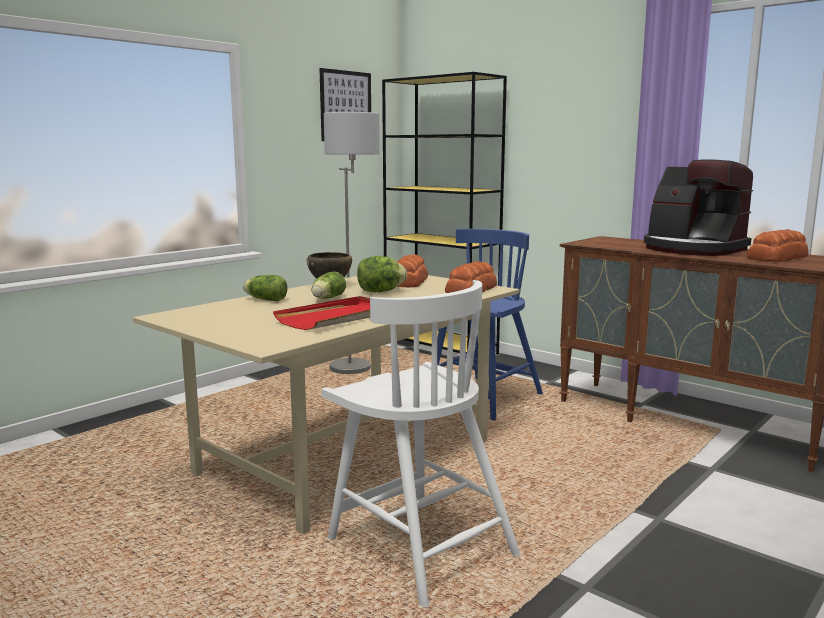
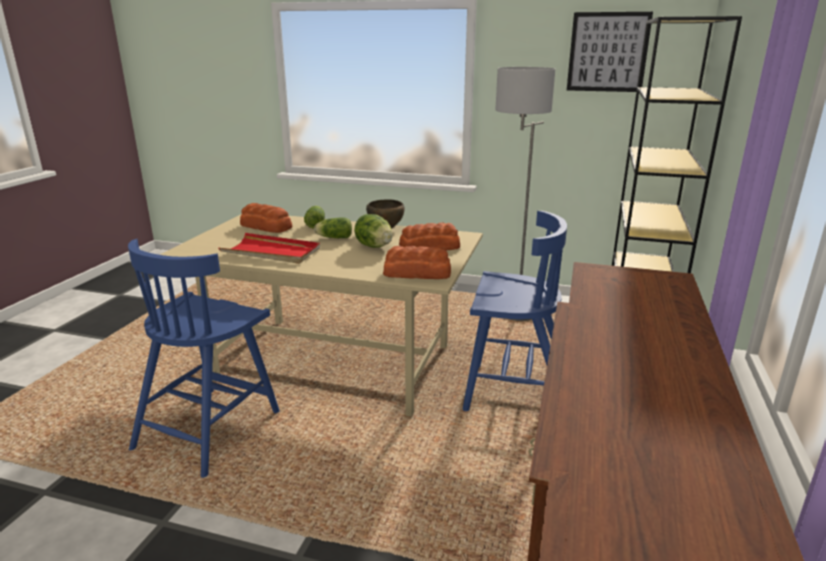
camera: 65 degrees right, 10 degrees up
(418, 545) = (210, 428): white chair -> blue chair
(693, 249) = (645, 337): coffee machine -> none
(778, 258) = (646, 409): bread -> bread (266, 227)

